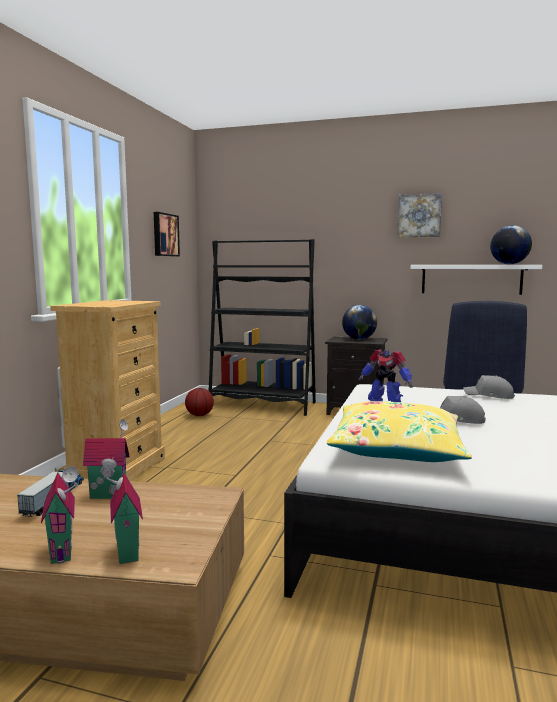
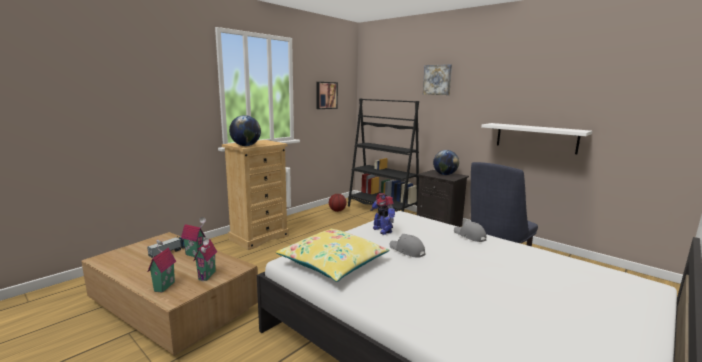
camera: 25 degrees right, 5 degrees up
(64, 551) = (143, 279): toy house -> toy house (208, 275)
(419, 216) = (499, 85): picture -> picture (437, 80)
(509, 264) = (562, 129): globe -> globe (246, 146)

